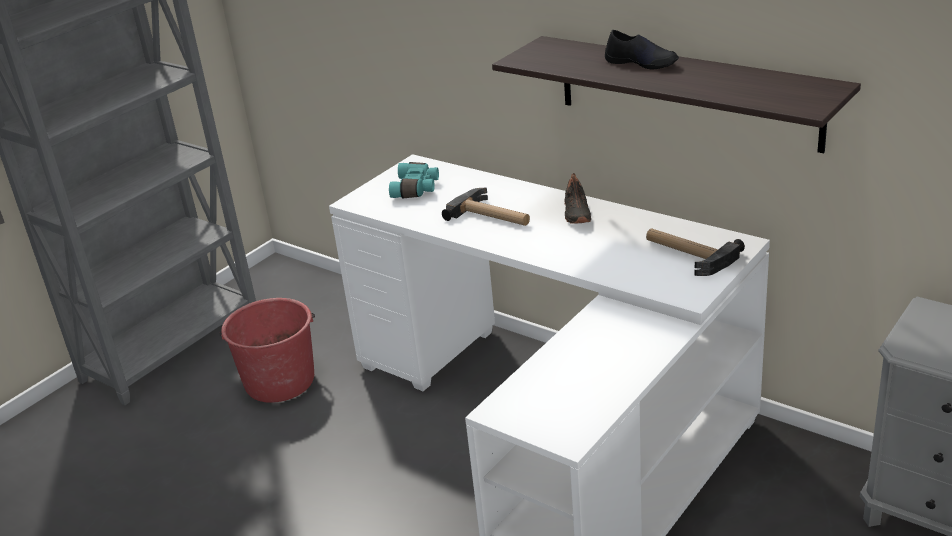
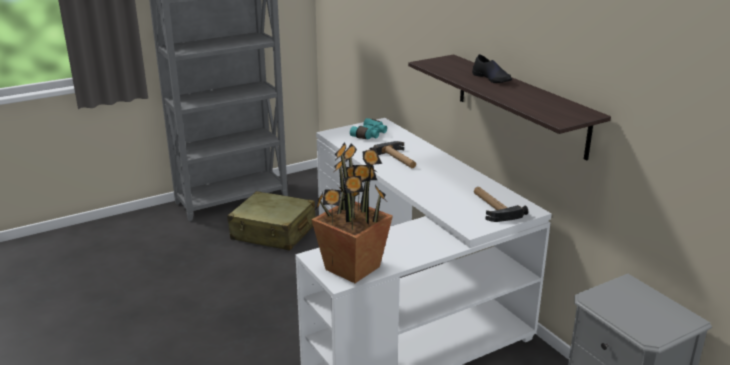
camera: 20 degrees right, 5 degrees down
(279, 381) = (273, 232): red bucket -> beige suitcase
(568, 410) = (353, 267): none -> potted plant
(575, 213) = (447, 169): black shoe -> none

